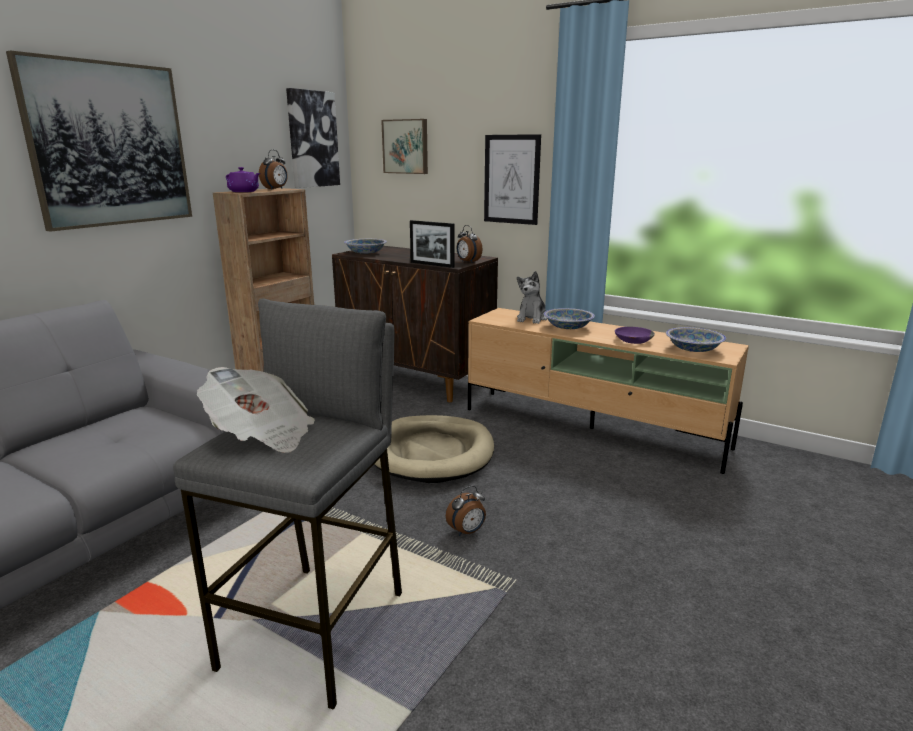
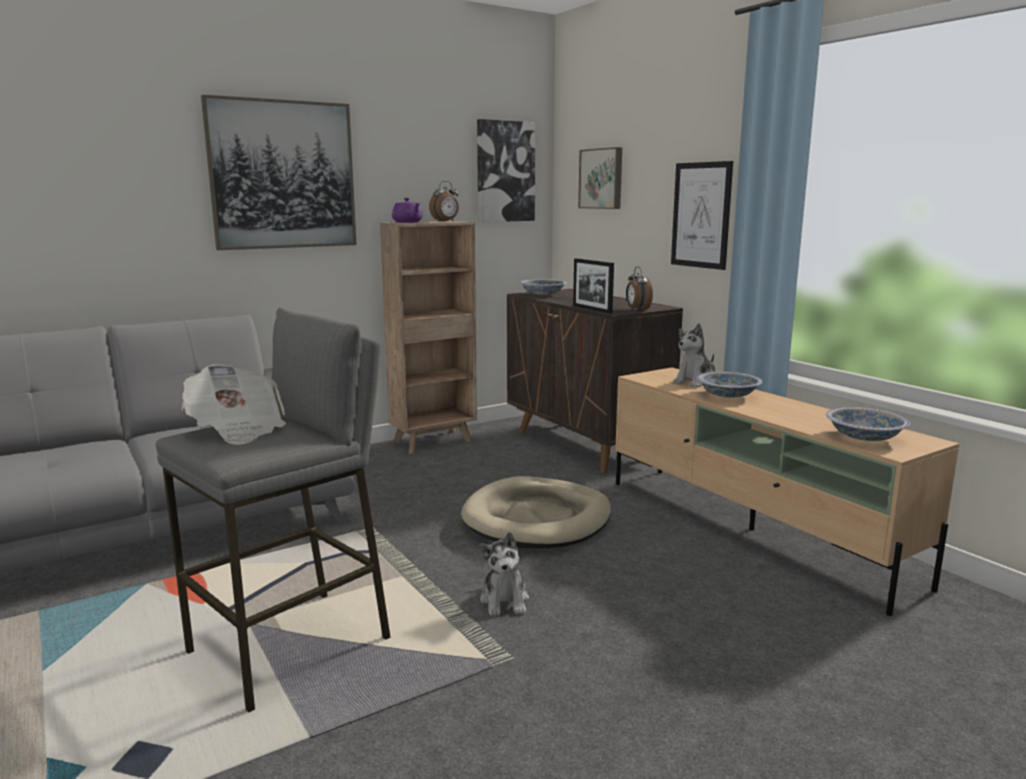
camera: 25 degrees right, 5 degrees down
(467, 532) = (505, 600): alarm clock -> plush toy
(632, 340) = (793, 418): purple bowl -> none

